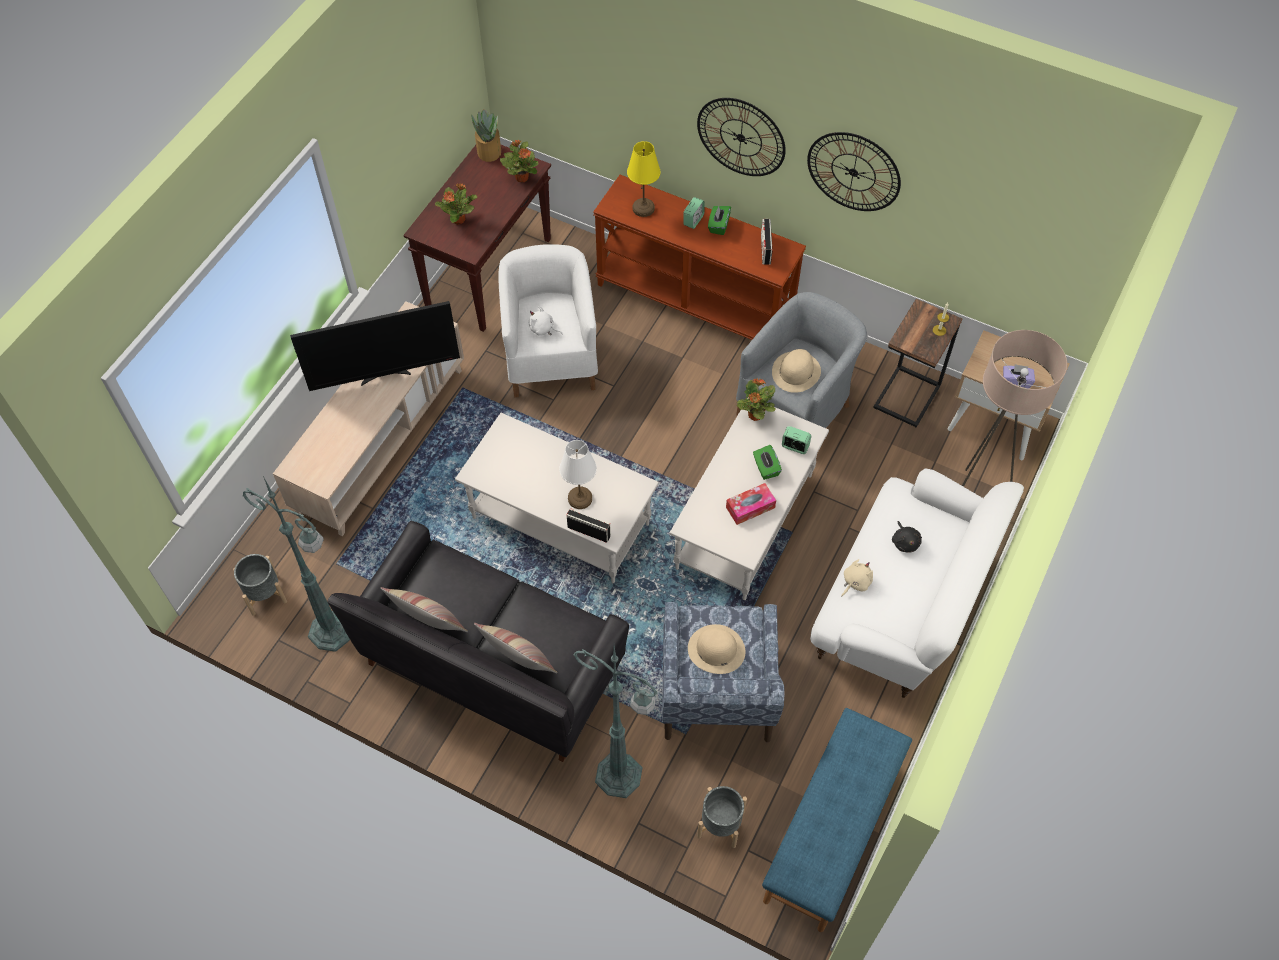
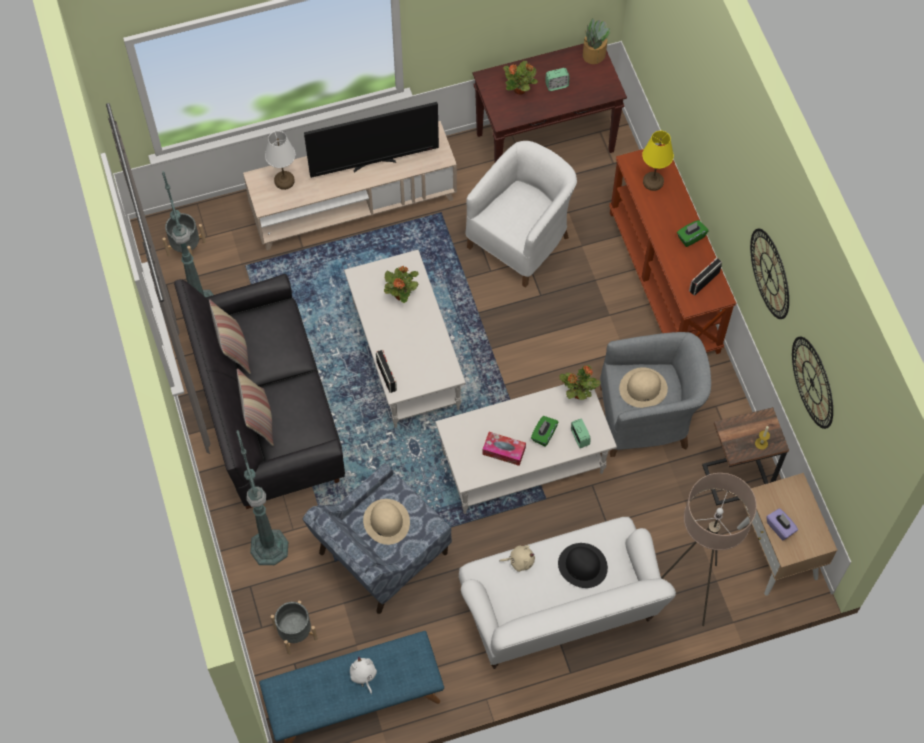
camera: 45 degrees right, 5 degrees up
(385, 375) = (374, 163): television -> television turned 45 degrees counterclockwise
(522, 177) = (595, 91): potted plant -> potted plant (401, 294)
(543, 329) = (508, 214): white plush toy -> white plush toy (363, 675)
(580, 498) = (405, 349): white table lamp -> white table lamp (285, 181)
(693, 220) = (677, 219): alarm clock -> alarm clock (556, 85)
(741, 137) = (726, 184): wall clock -> wall clock (812, 382)
(905, 542) = (583, 565): black plush toy -> black hat

